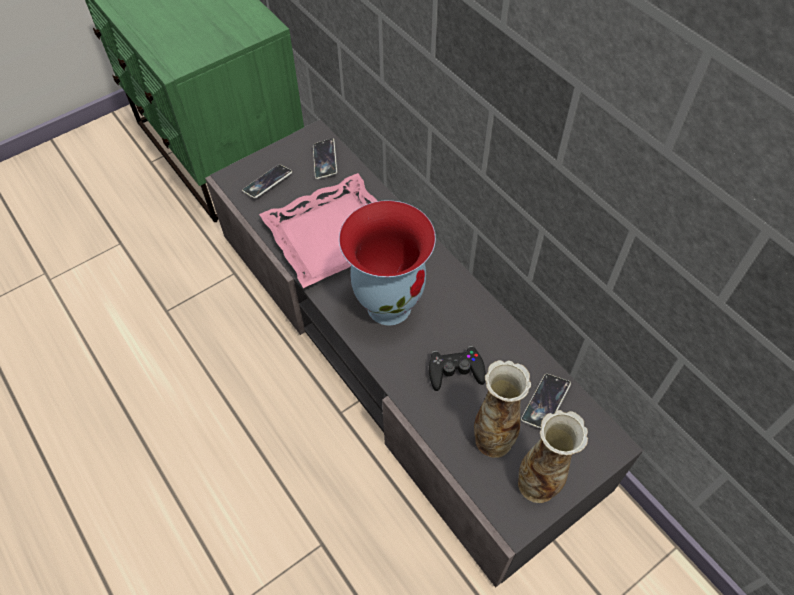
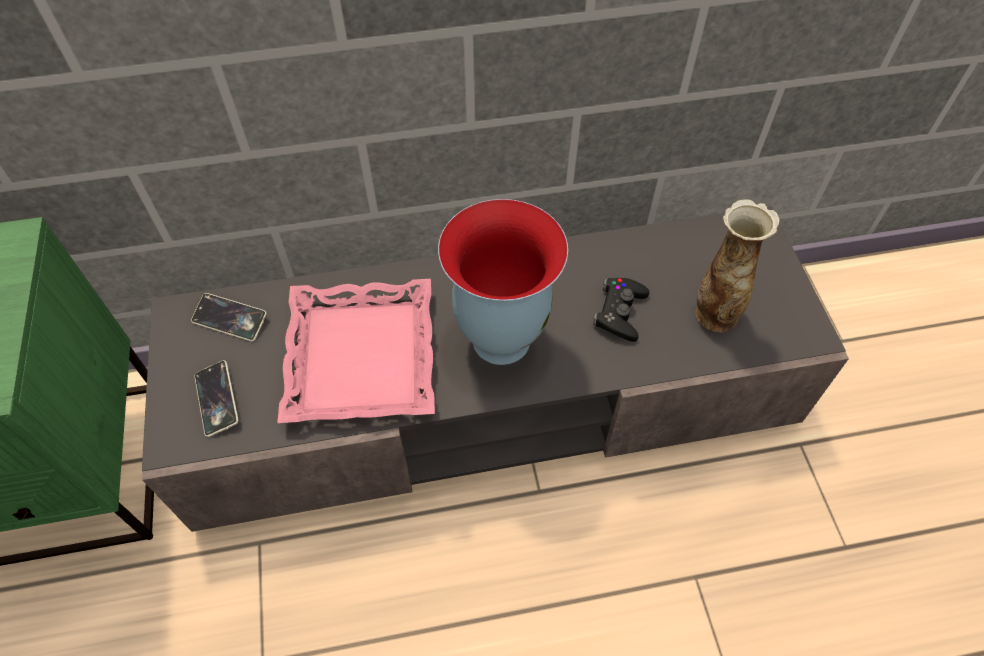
camera: 65 degrees left, 0 degrees up
(538, 483) = (778, 299): vase -> none
(545, 403) = (691, 254): phone -> none

